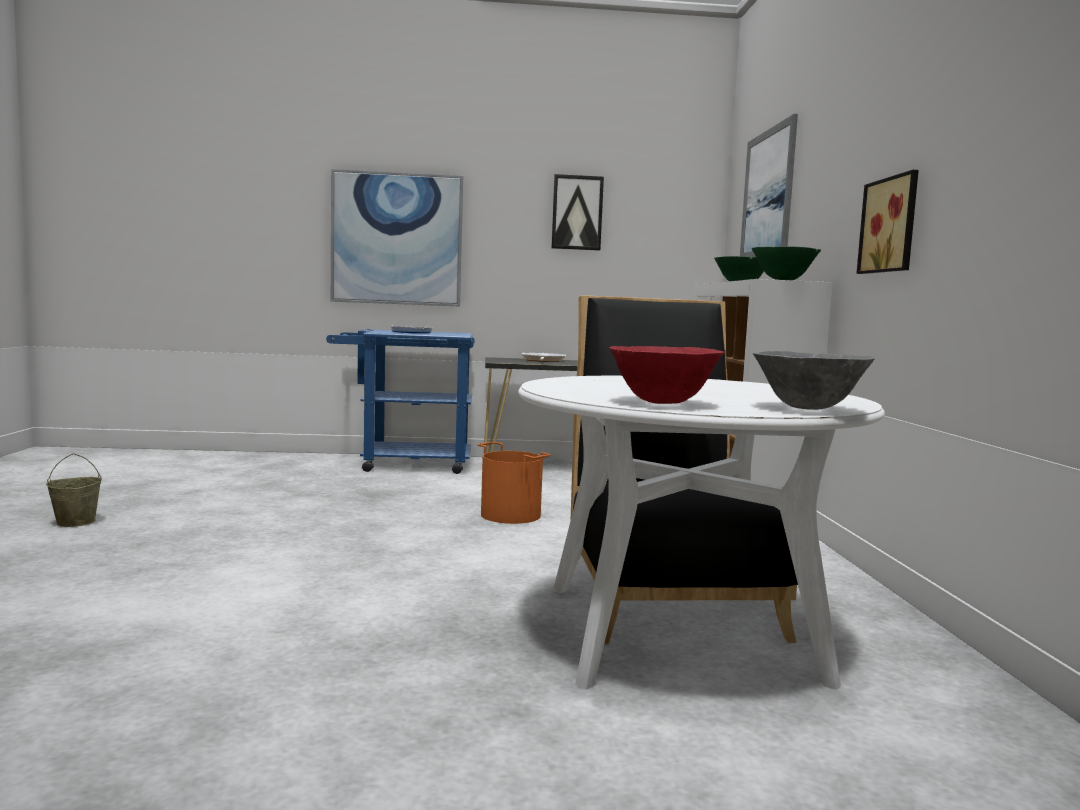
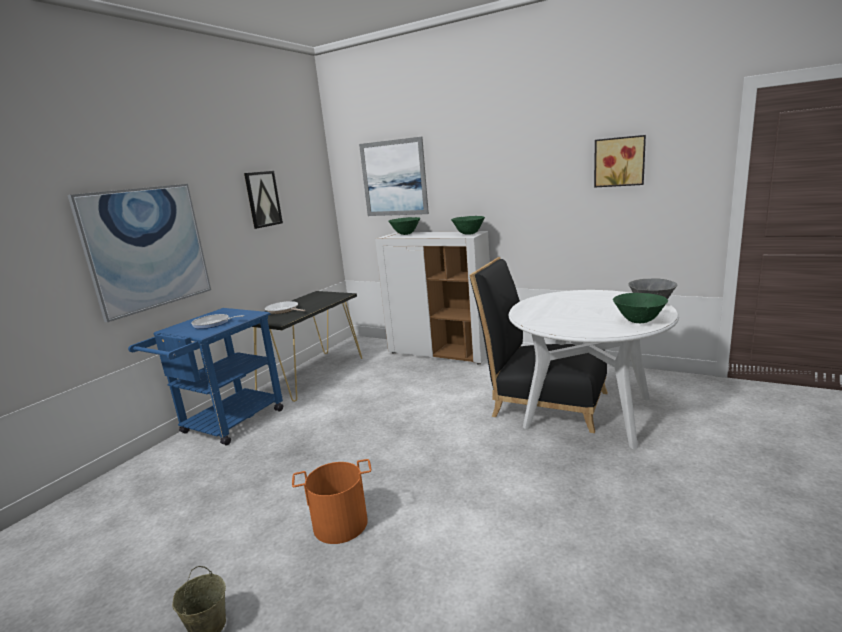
camera: 55 degrees left, 10 degrees up
(511, 515) = (393, 412): orange bucket -> orange bucket (340, 523)
(663, 403) = (639, 321): red bowl -> green bowl
(892, 225) = (535, 206): picture -> picture (619, 161)

